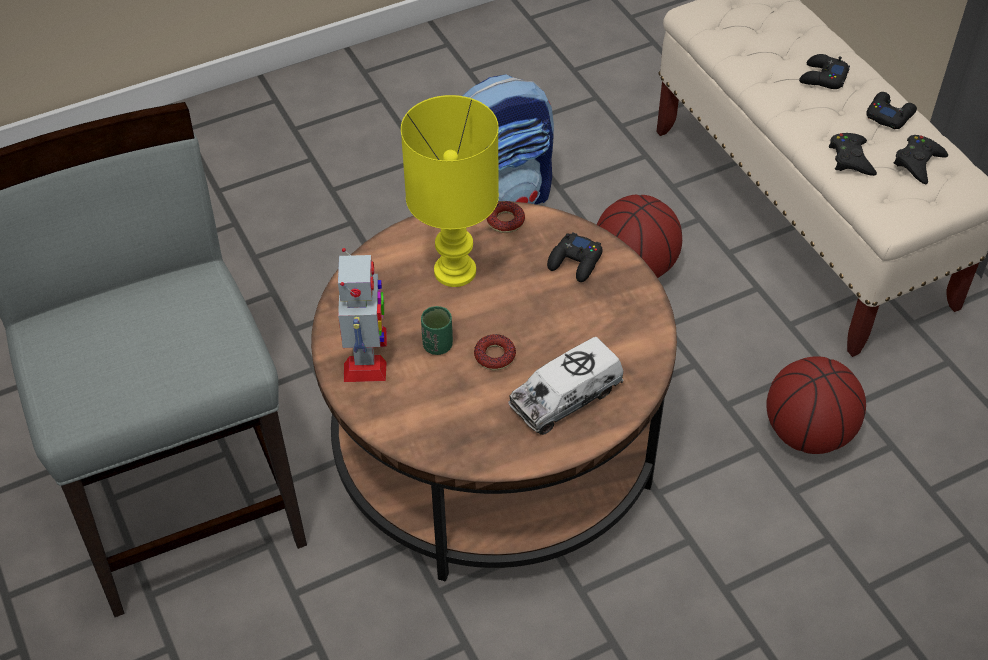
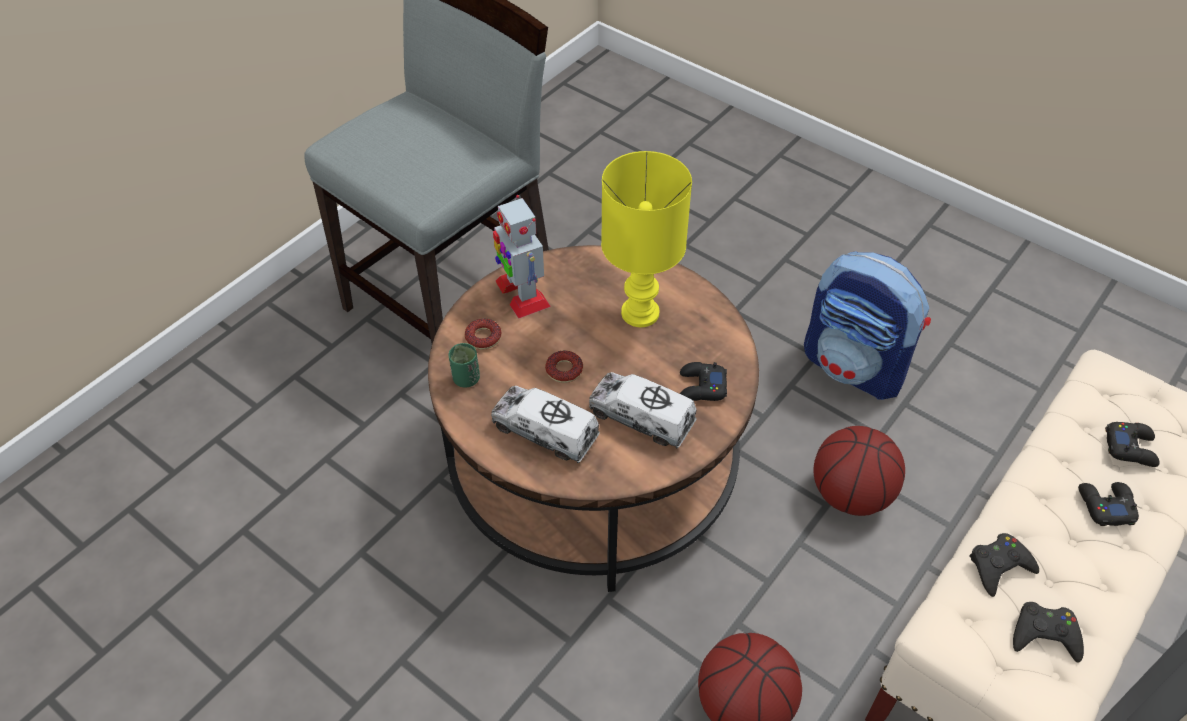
camera: 65 degrees right, 0 degrees up
(366, 355) = (521, 293): toy robot -> toy robot turned 90 degrees clockwise
(437, 345) = (555, 331): green cup -> green cup (466, 379)
(505, 221) = (717, 325): donut -> donut (483, 337)
(588, 318) = (641, 418): none -> toy truck
(889, 115) = (1099, 586): black game controller -> black game controller (1130, 447)

